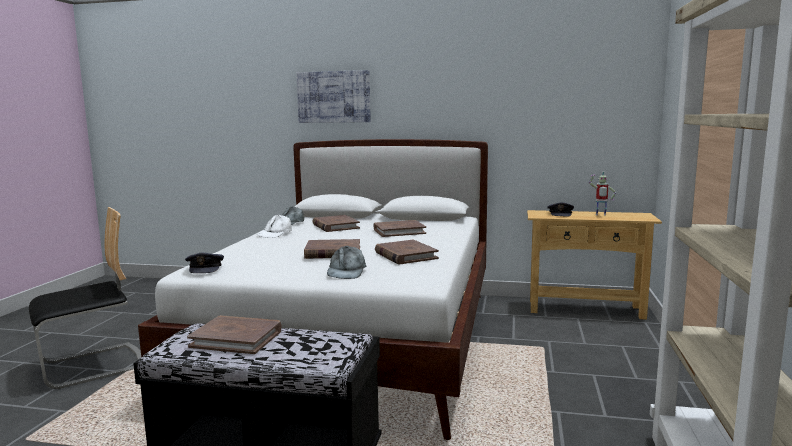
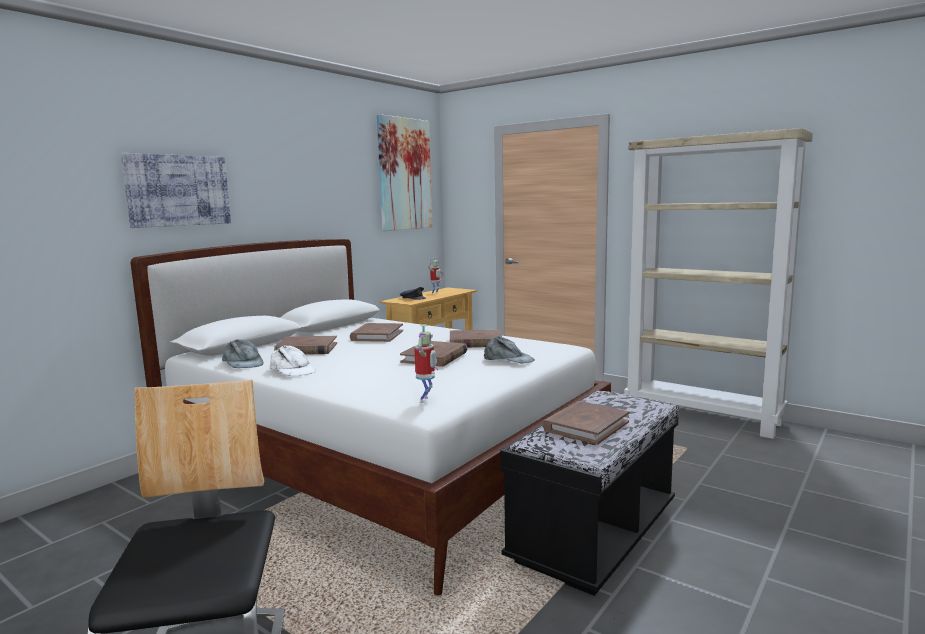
camera: 65 degrees left, 0 degrees up
(205, 268) = (426, 400): grey cap -> toy robot
(590, 74) = (404, 174): none -> picture

